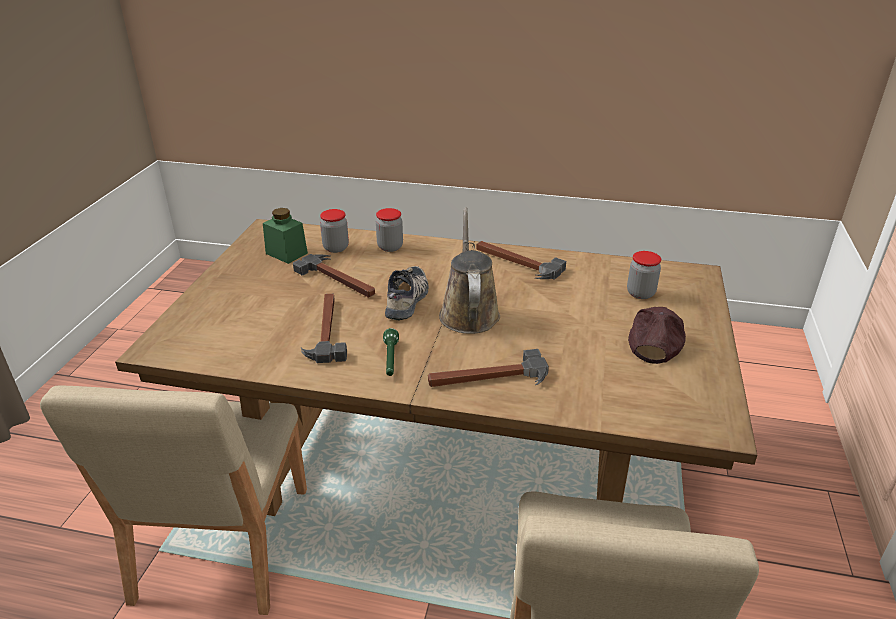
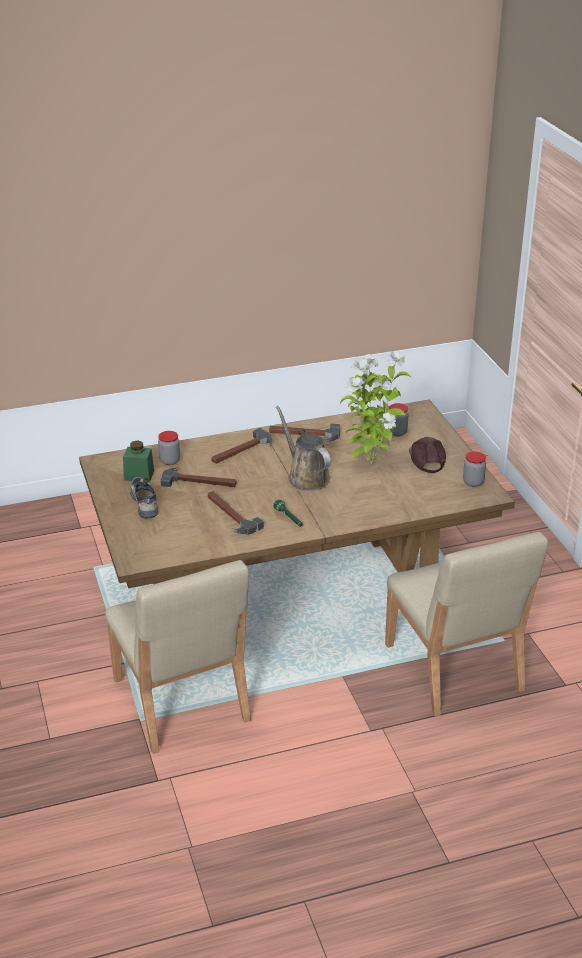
camera: 30 degrees left, 0 degrees up
(390, 247) = (207, 449): jar -> jar (473, 482)
(408, 299) = (260, 480): shoe -> shoe (146, 502)
(488, 378) = (354, 510): hammer -> hammer (241, 451)
(570, 321) = (370, 462): none -> potted plant

